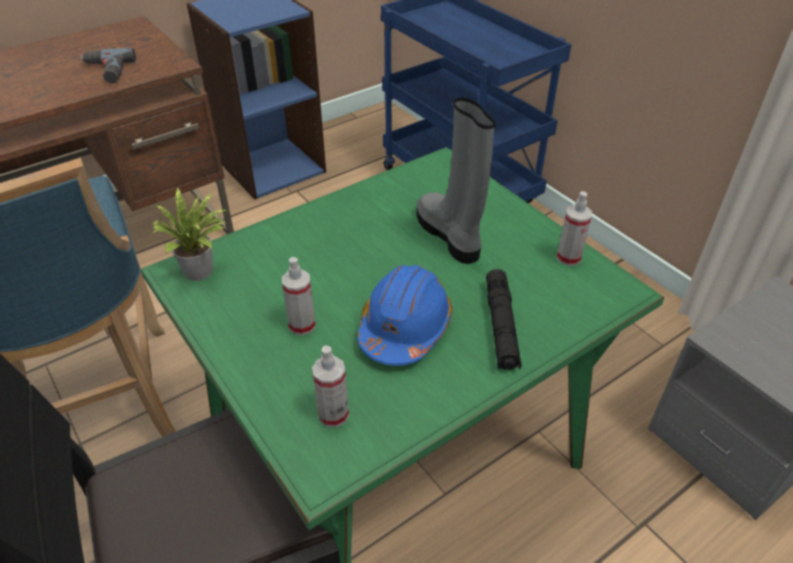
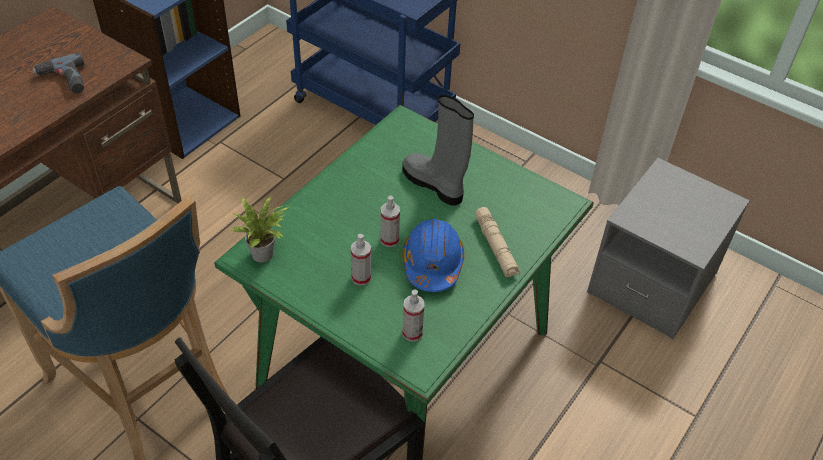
camera: 20 degrees left, 5 degrees up
(501, 326) = (495, 247): black flashlight -> beige flashlight
(568, 257) = (523, 185): spray bottle -> spray bottle (389, 239)

